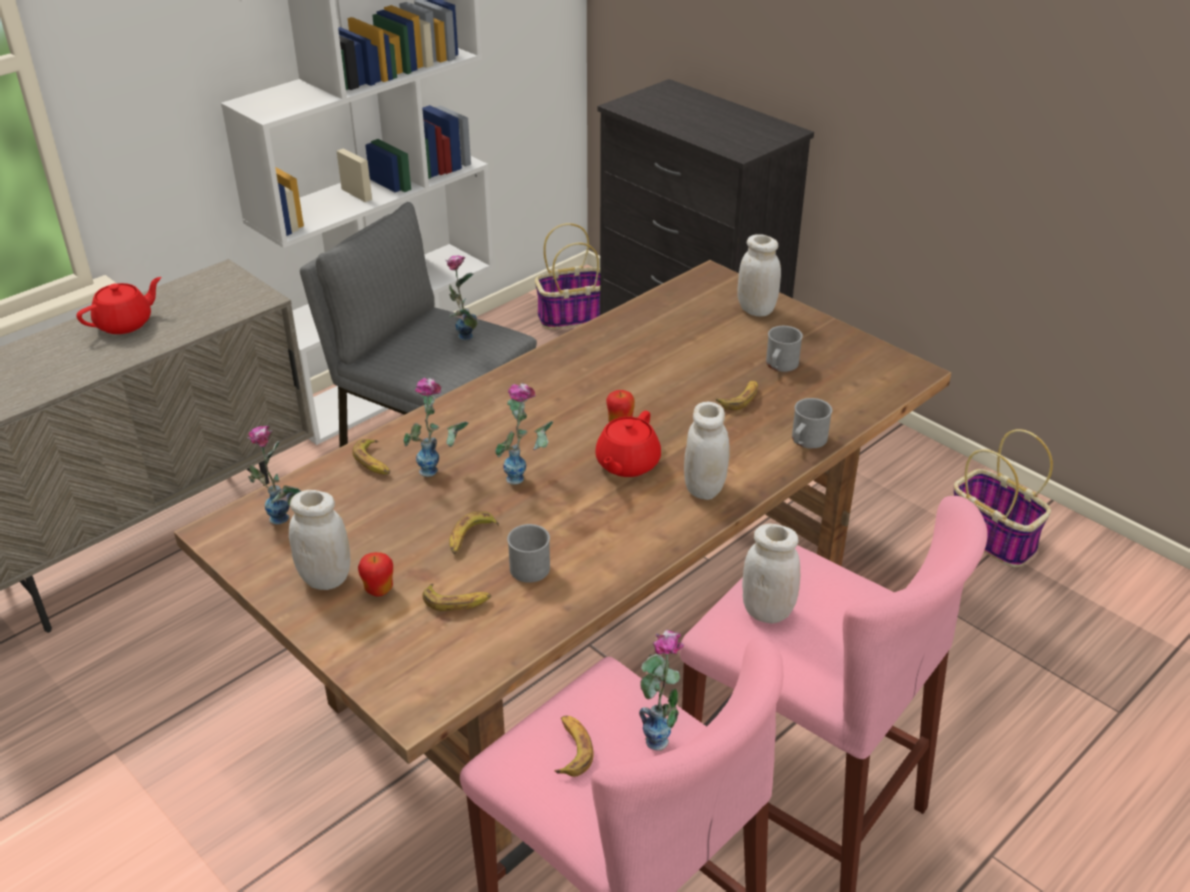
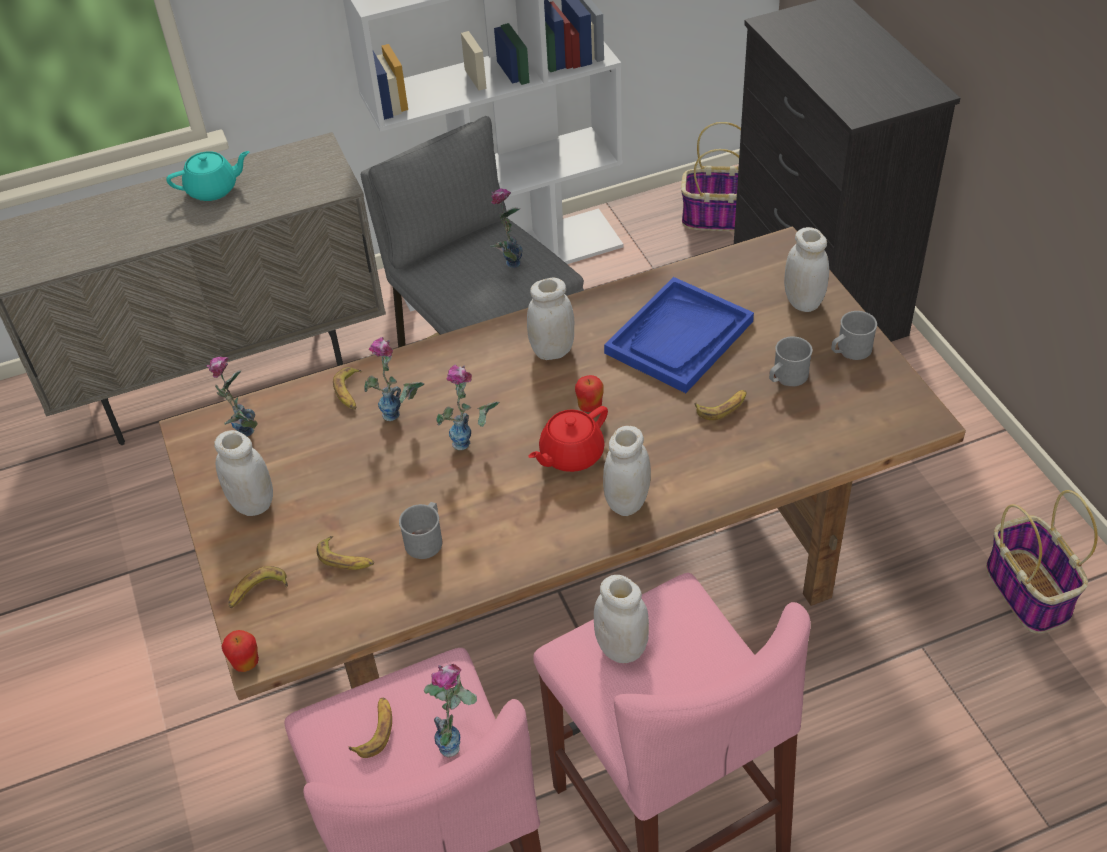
camera: 25 degrees right, 10 degrees up
(125, 323) = (213, 189): red teapot -> turquoise teapot
(379, 590) = (289, 528): apple -> apple (246, 663)
(470, 537) = (390, 496): banana -> banana (257, 592)
(556, 388) = (552, 351): none -> white jar
(666, 356) = (679, 338): none -> blue tray
(806, 441) = (758, 475): grey mug -> grey mug (849, 351)

